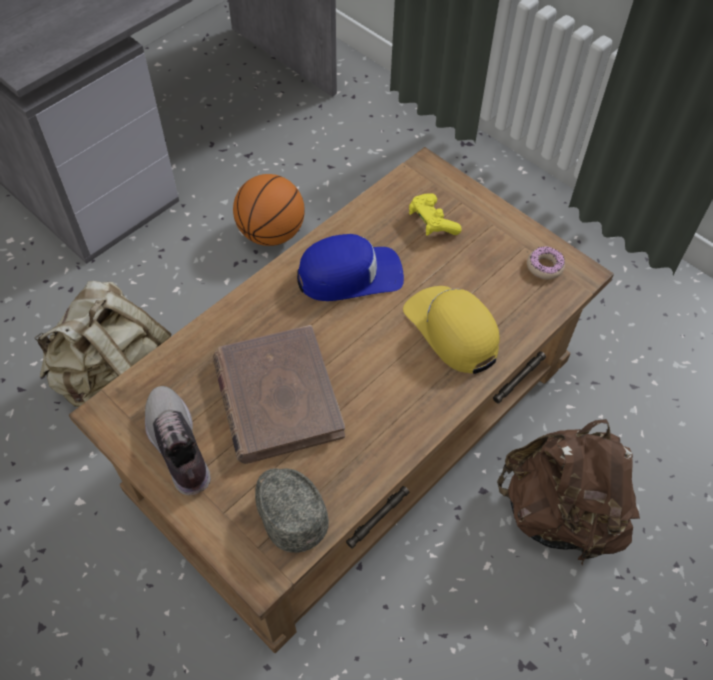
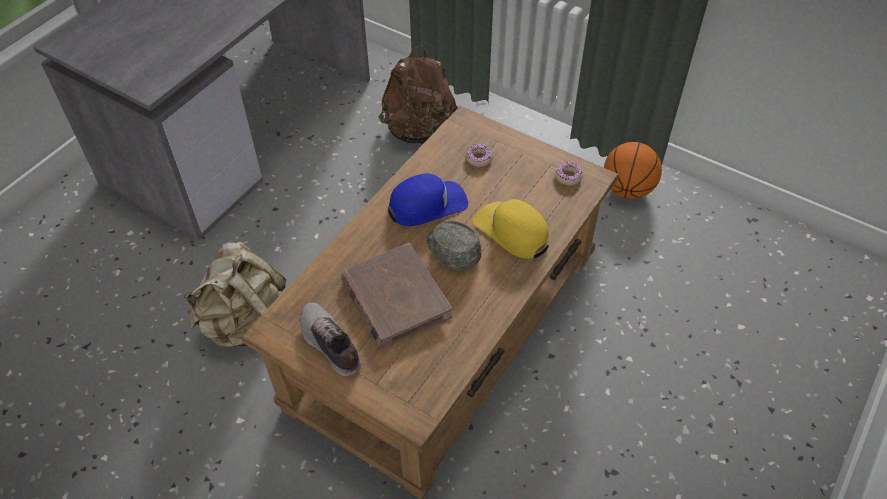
camera: 10 degrees left, 5 degrees down
(271, 233) = (343, 194): basketball -> basketball (627, 189)
(289, 510) = (424, 373): grey cap -> grey cap (452, 250)
(432, 222) = (479, 158): yellow game controller -> donut
(560, 514) = (612, 362): brown backpack -> brown backpack (421, 132)

